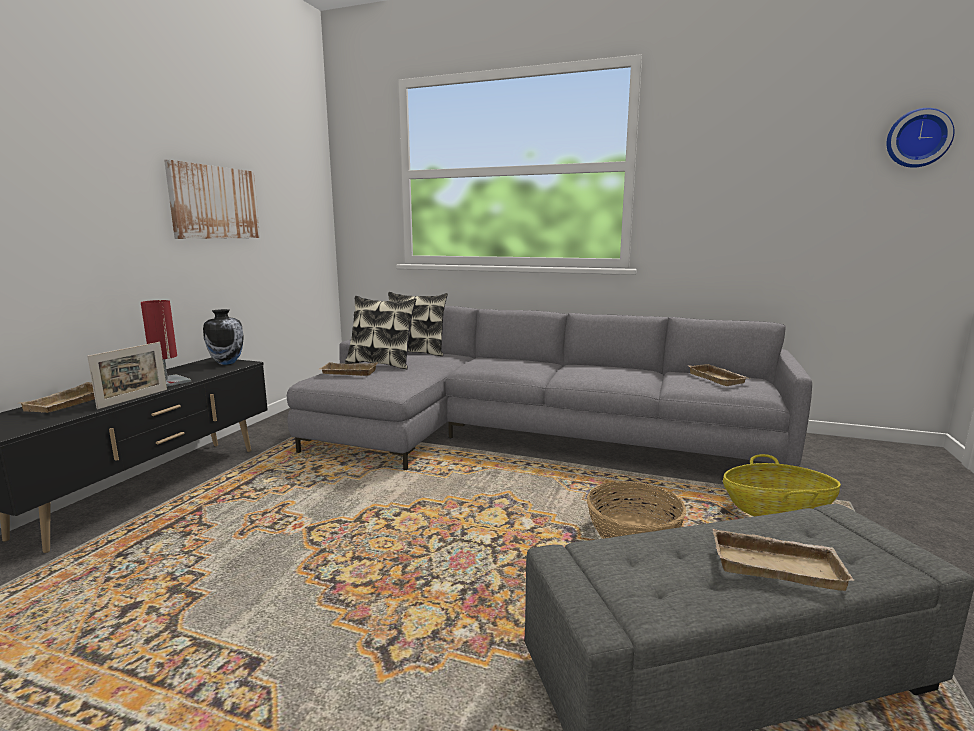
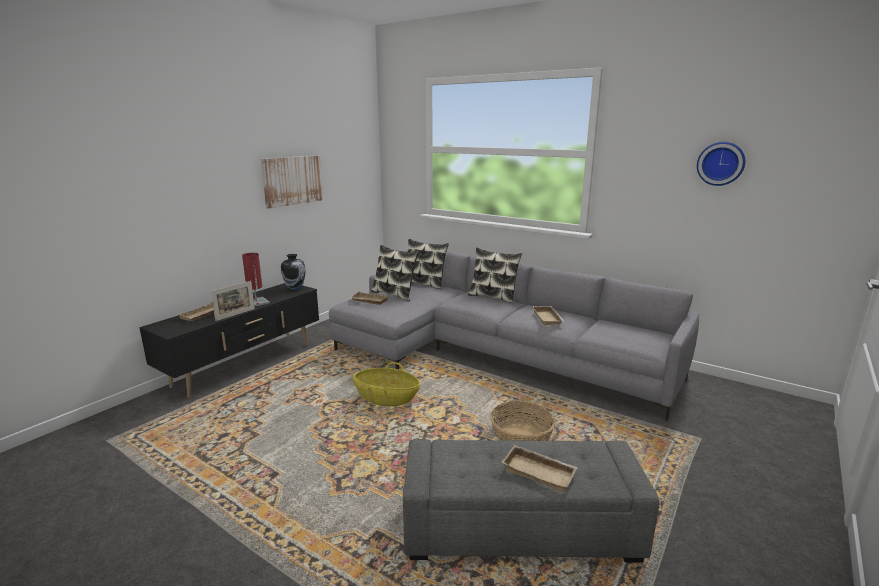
camera: 15 degrees right, 5 degrees up
(518, 359) = (493, 297): none -> pillow
(718, 379) = (628, 332): beige tray -> beige tray (548, 318)
(776, 511) = (636, 437): basket -> basket (386, 398)
(917, 138) = (825, 148): wall clock -> wall clock (721, 163)

